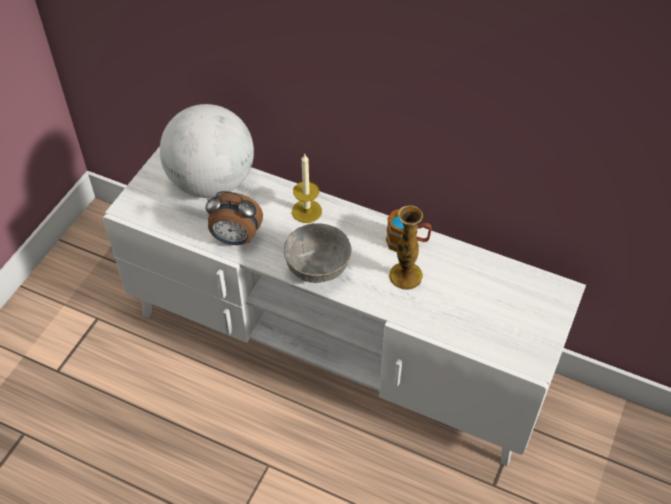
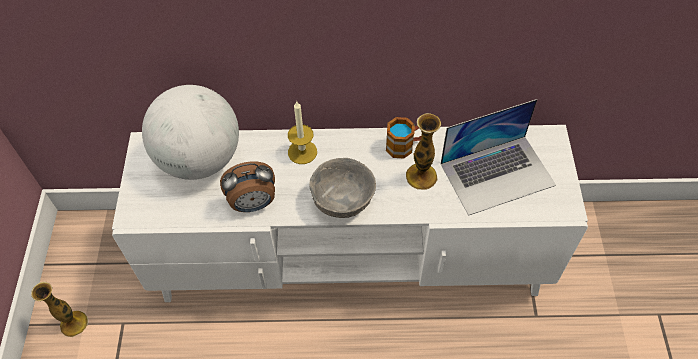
camera: 25 degrees left, 5 degrees up
(56, 300) = (74, 323): none -> vase
(483, 303) = (497, 174): none -> laptop

